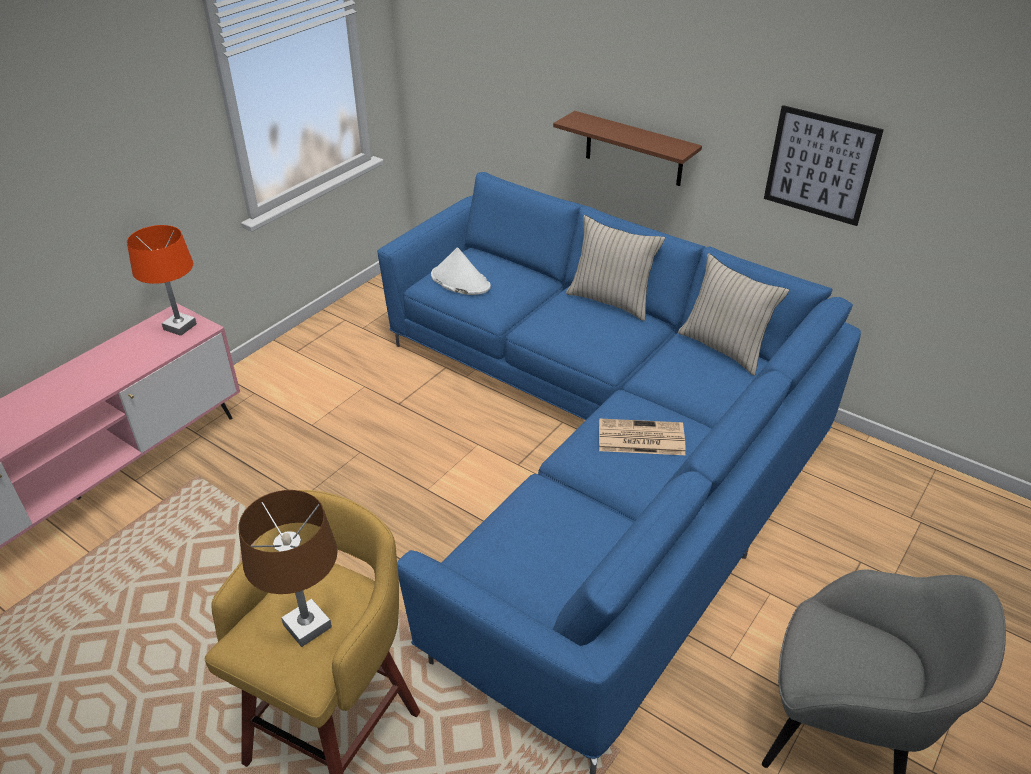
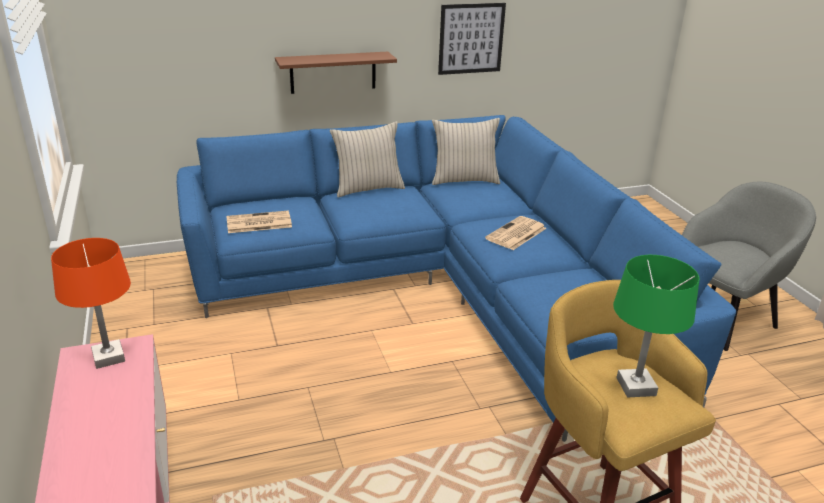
camera: 55 degrees left, 10 degrees down
(307, 626) = (635, 387): brown table lamp -> green table lamp
(460, 281) = (258, 223): white hat -> newspaper

